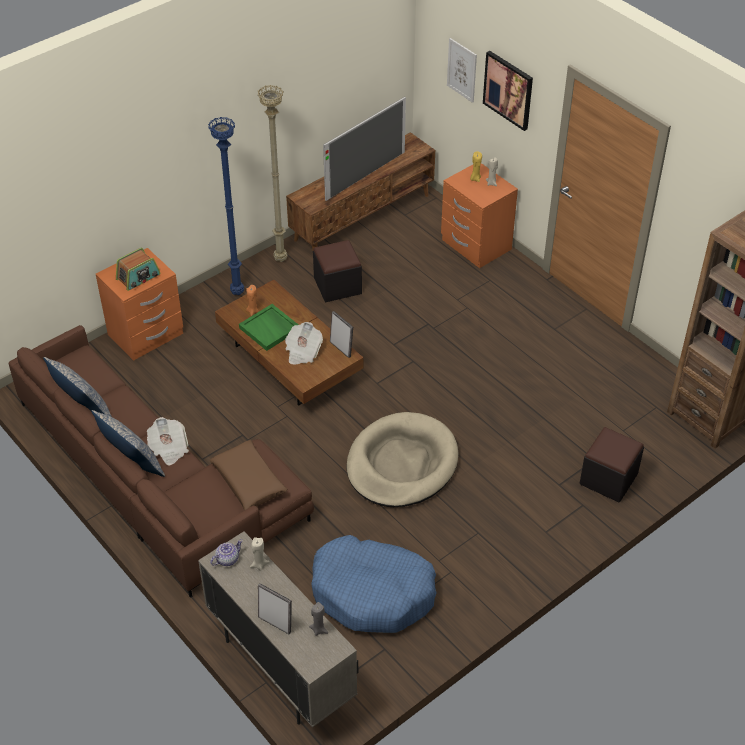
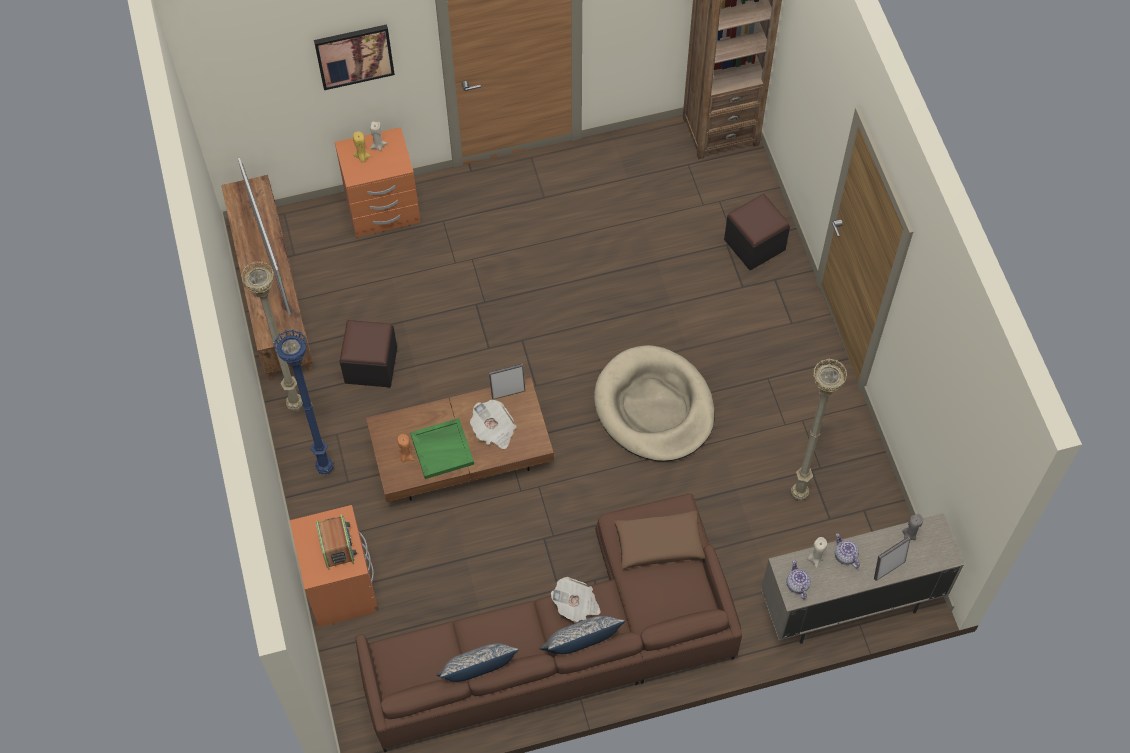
camera: 65 degrees left, 15 degrees up
(273, 586) = (845, 556): none -> teapot
(372, 593) = (798, 495): blue dog bed -> beige floor lamp
(462, 70) = (276, 82): picture -> none

